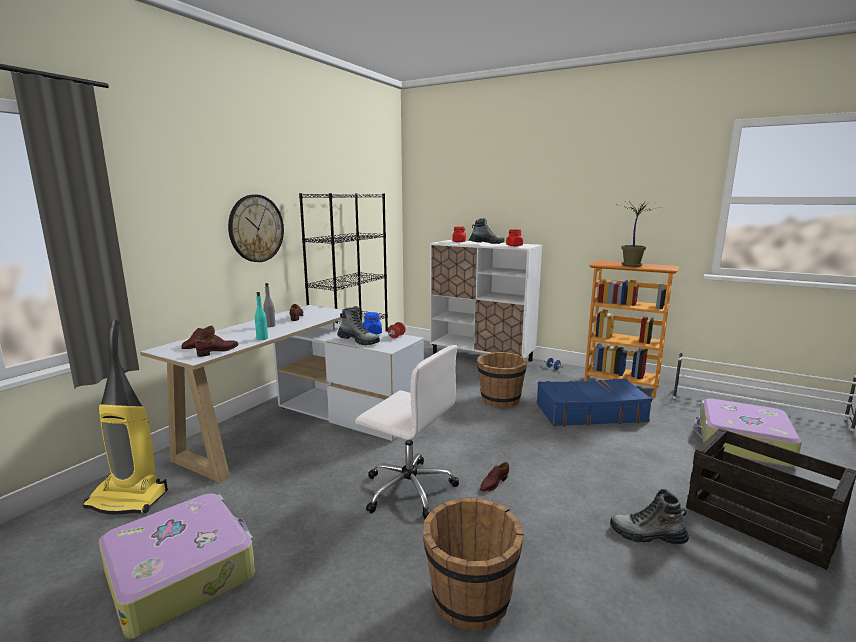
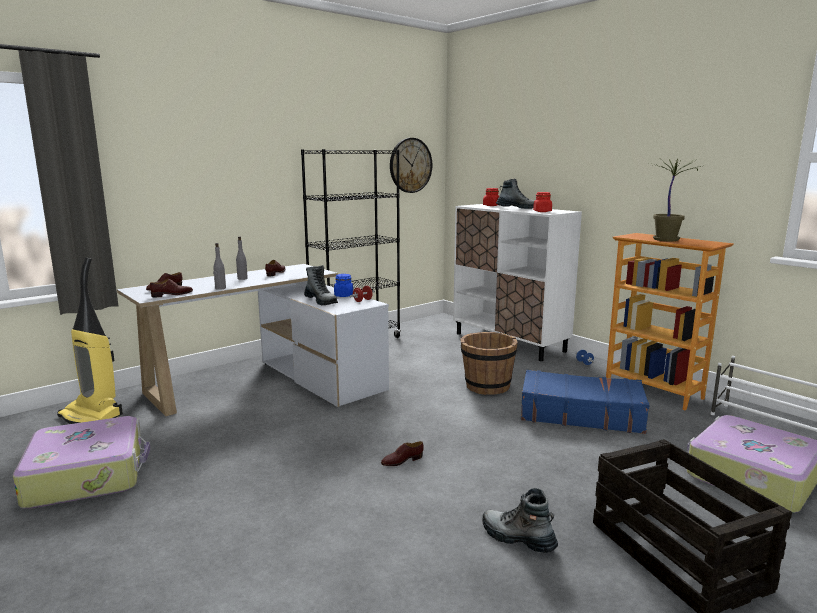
camera: 20 degrees right, 0 degrees up
(256, 228) = (251, 184): wall clock -> wall clock (410, 165)
(262, 338) = (220, 288): turquoise bottle -> grey bottle
(408, 489) = (315, 450): white office chair -> none
(470, 600) = (286, 547): brown bucket -> none

